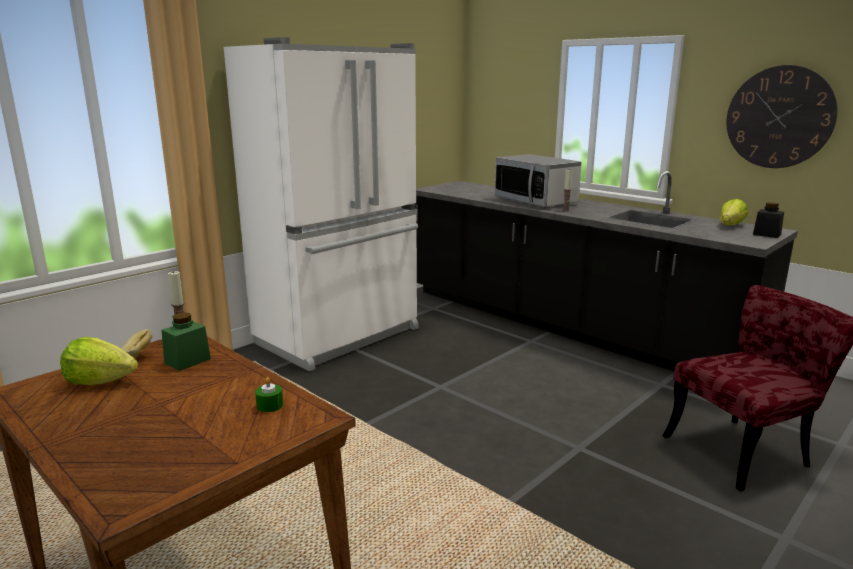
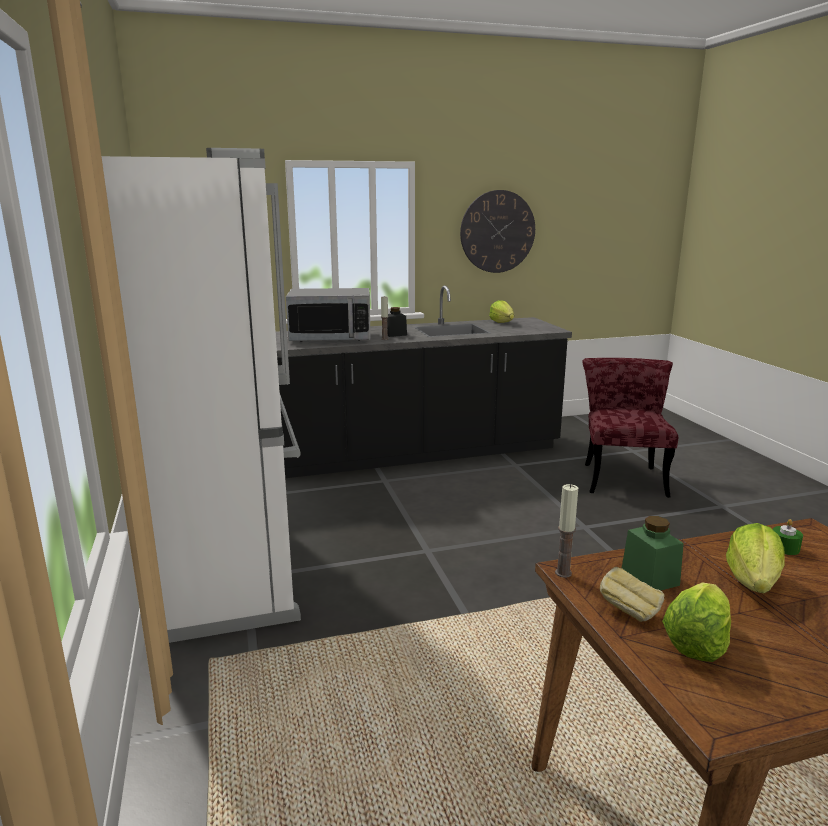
camera: 60 degrees left, 0 degrees up
(195, 395) = (753, 582): none -> lettuce
(767, 234) = (536, 323): black jar -> black jar (395, 334)

